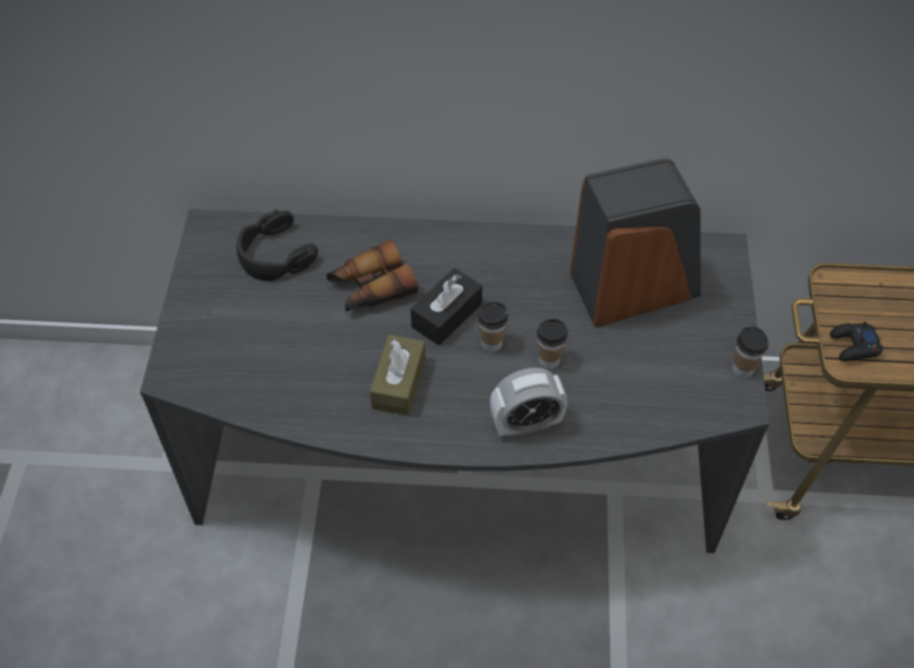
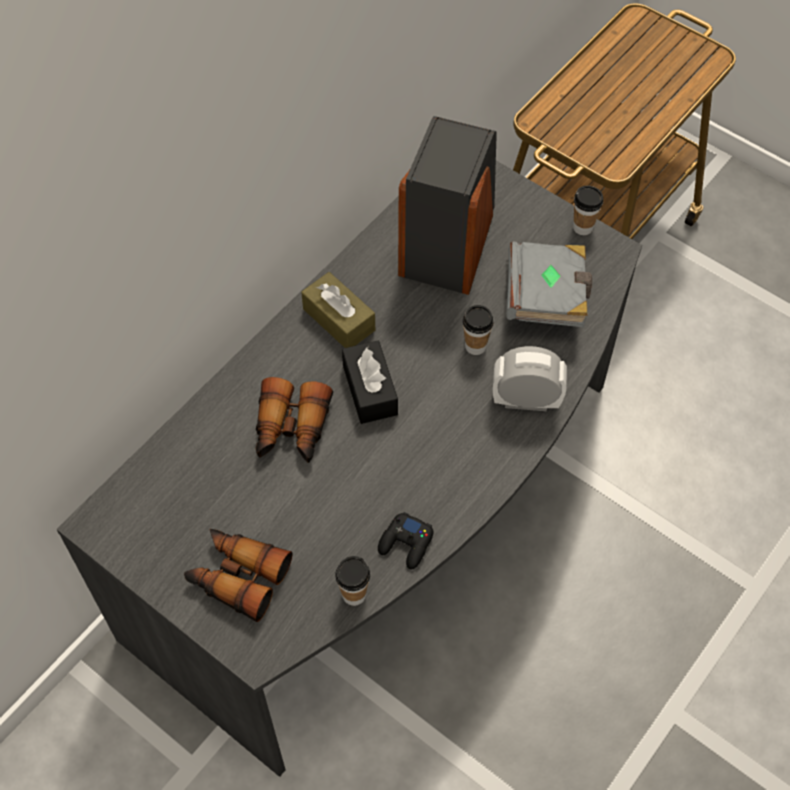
camera: 55 degrees left, 5 degrees up
(223, 328) = (237, 576): none -> binoculars
(274, 255) = (184, 486): black headphones -> none
(399, 383) = (413, 468): brown tissue box -> brown tissue box (339, 319)
(491, 343) = (426, 375): cup -> cup (354, 594)
(526, 424) = (526, 401): alarm clock -> alarm clock turned 105 degrees counterclockwise
(643, 383) = (546, 297): none -> grey book
(854, 346) = (605, 150): black game controller -> black game controller (406, 544)

